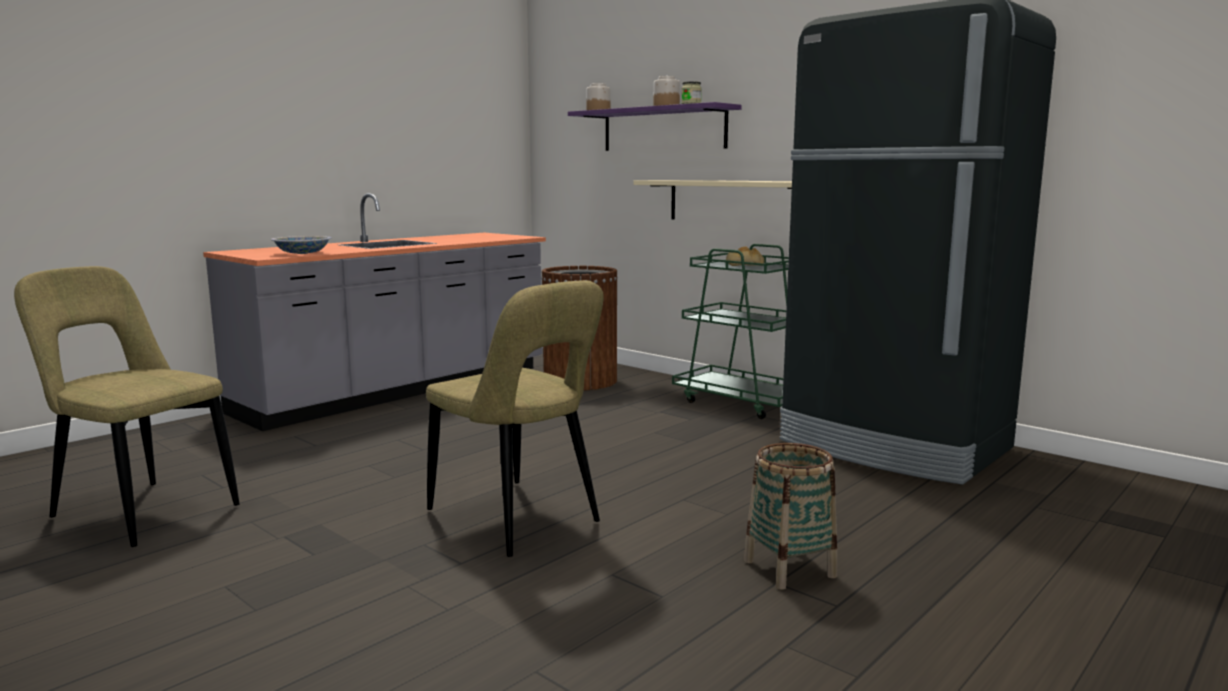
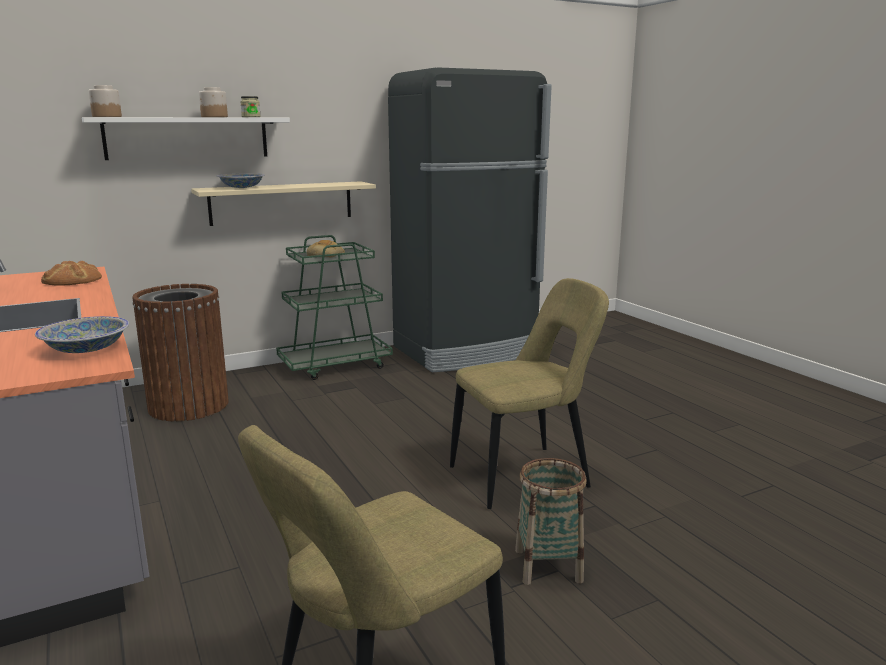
camera: 70 degrees left, 5 degrees up
(490, 238) = (72, 280): none -> bread
(663, 129) = (187, 138): purple shelf -> white shelf
(683, 180) = (242, 187): none -> bowl
(789, 568) = (629, 413): basket -> basket (548, 565)

